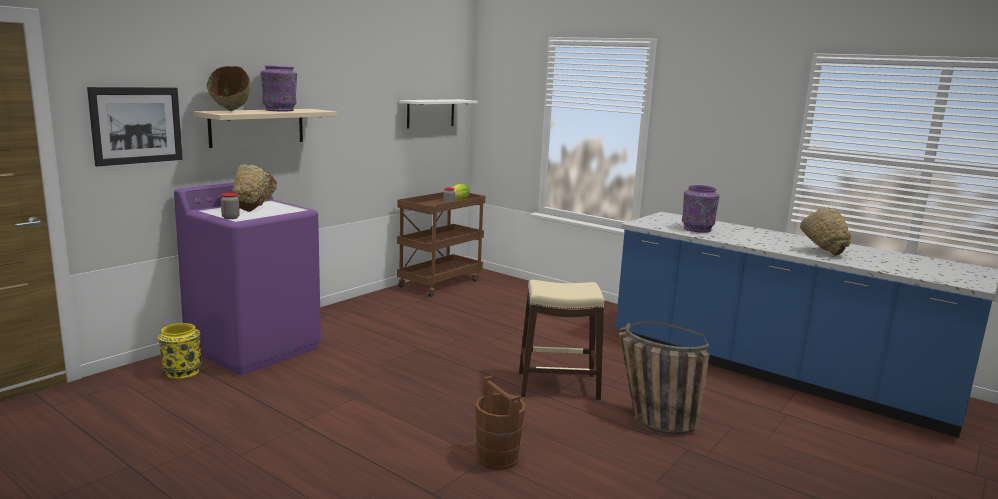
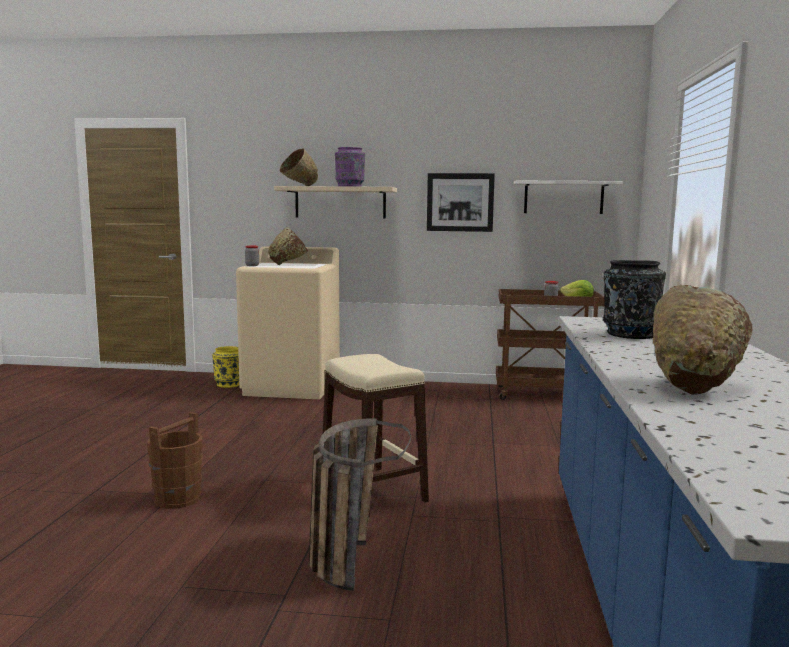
camera: 60 degrees right, 5 degrees down
(137, 125) = (241, 196): picture -> picture (460, 202)
(255, 348) = (292, 386): purple washing machine -> beige washing machine
(697, 229) = (629, 334): purple vase -> black vase

